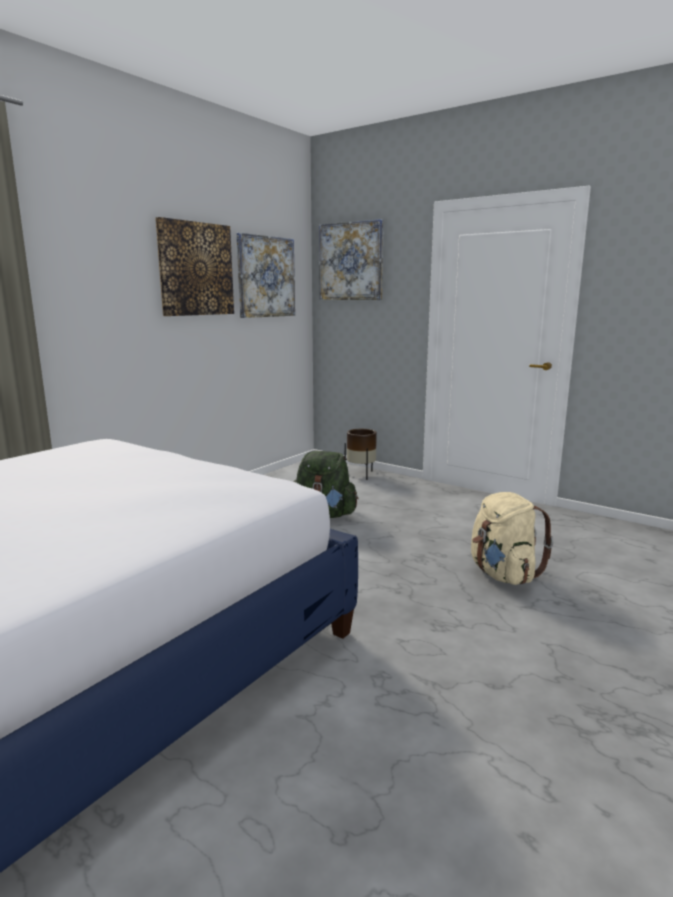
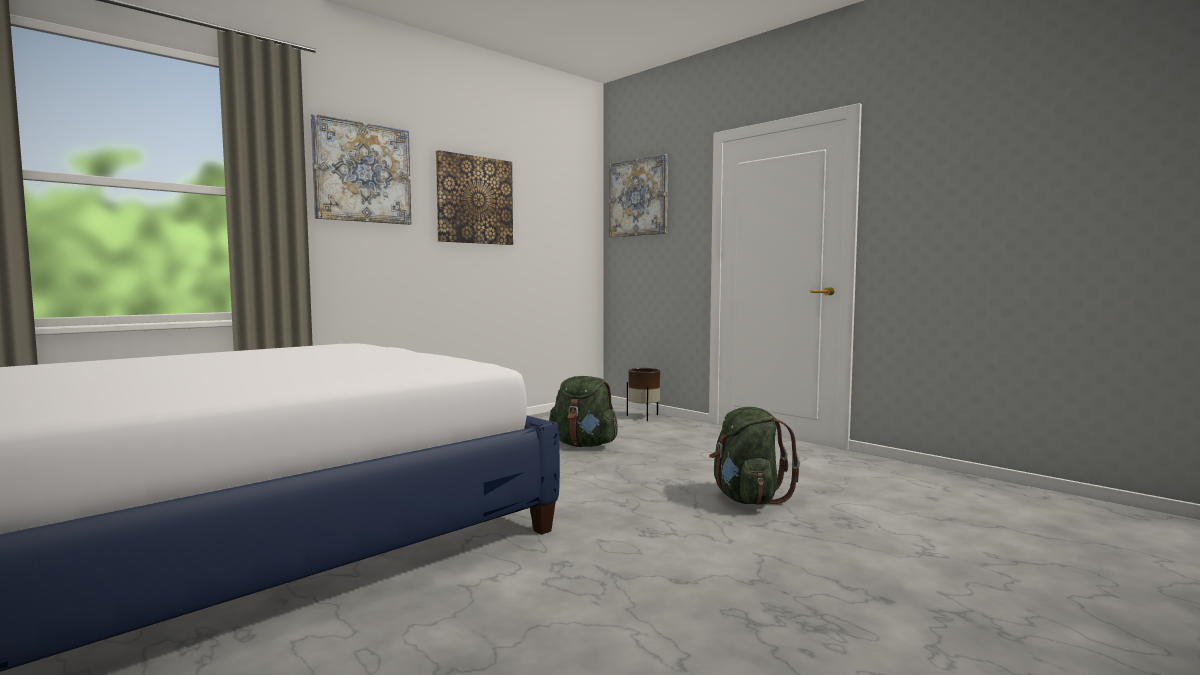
camera: 10 degrees right, 10 degrees down
(266, 277) = (550, 212): picture -> picture (362, 172)
(503, 574) = (747, 499): beige backpack -> green backpack

